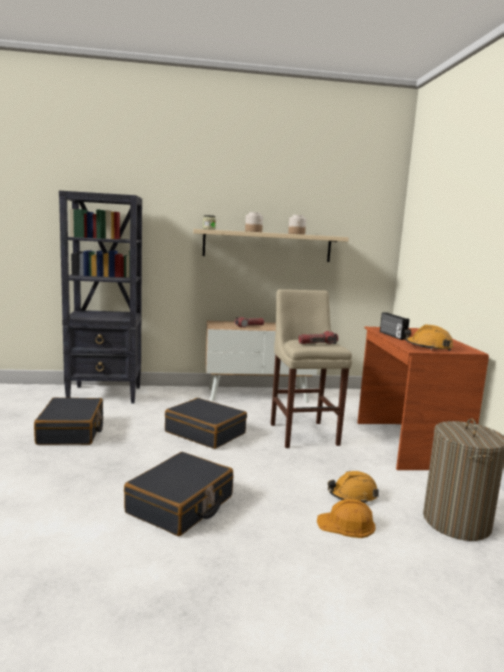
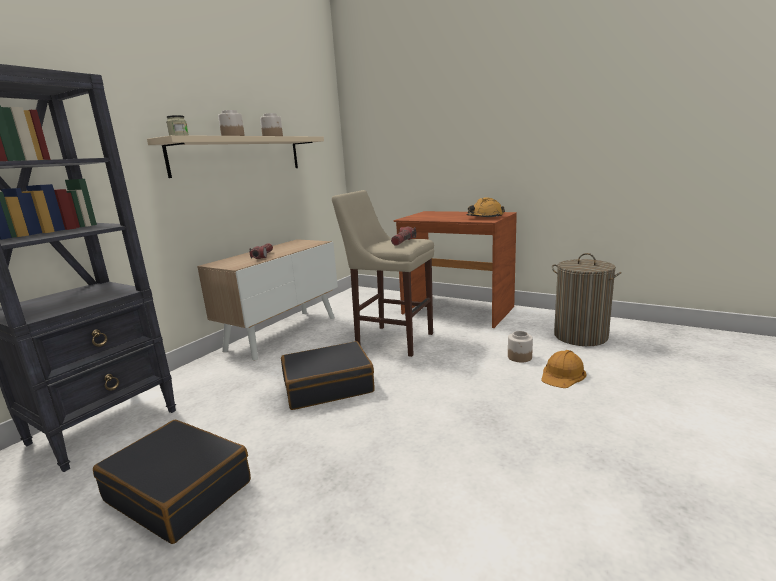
camera: 50 degrees left, 5 degrees up
(181, 505) = (475, 450): black suitcase -> none
(352, 495) = (520, 357): orange hard hat -> jar
(392, 335) = (437, 219): radio -> none

